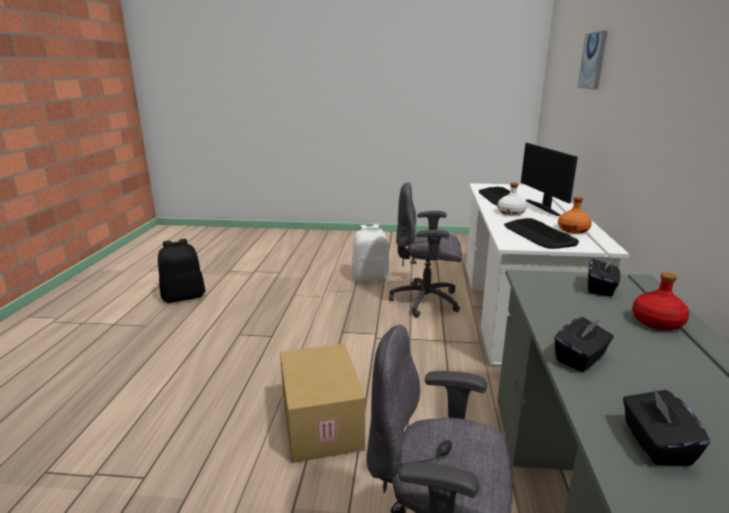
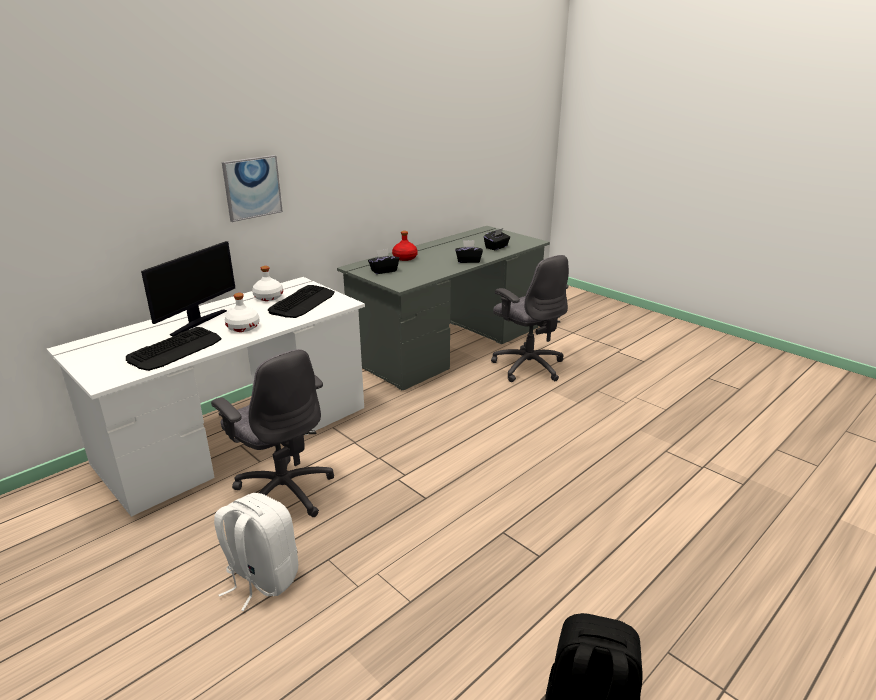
camera: 140 degrees left, 5 degrees up
(319, 422) = (529, 431): cardboard box -> none
(573, 230) = (268, 297): orange bottle -> white bottle
(593, 60) = (82, 151): picture -> picture (252, 187)

